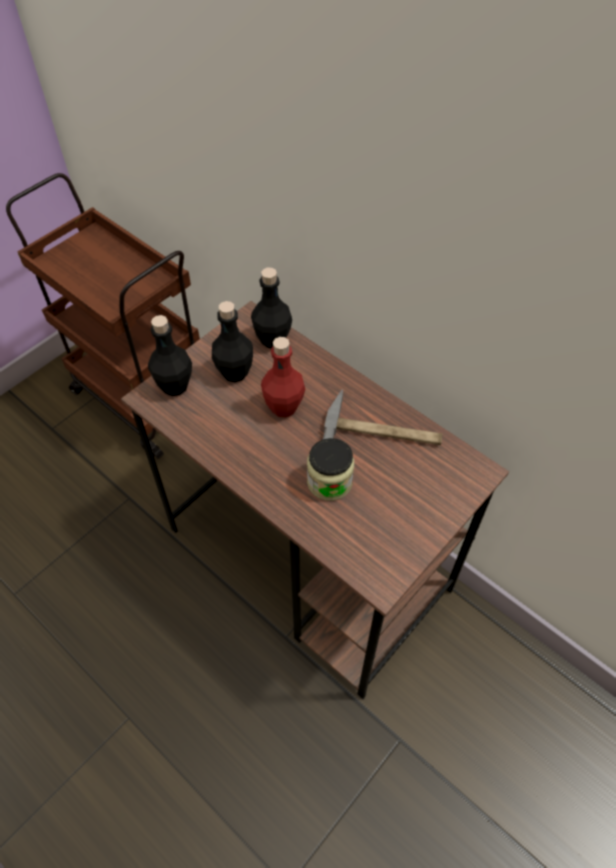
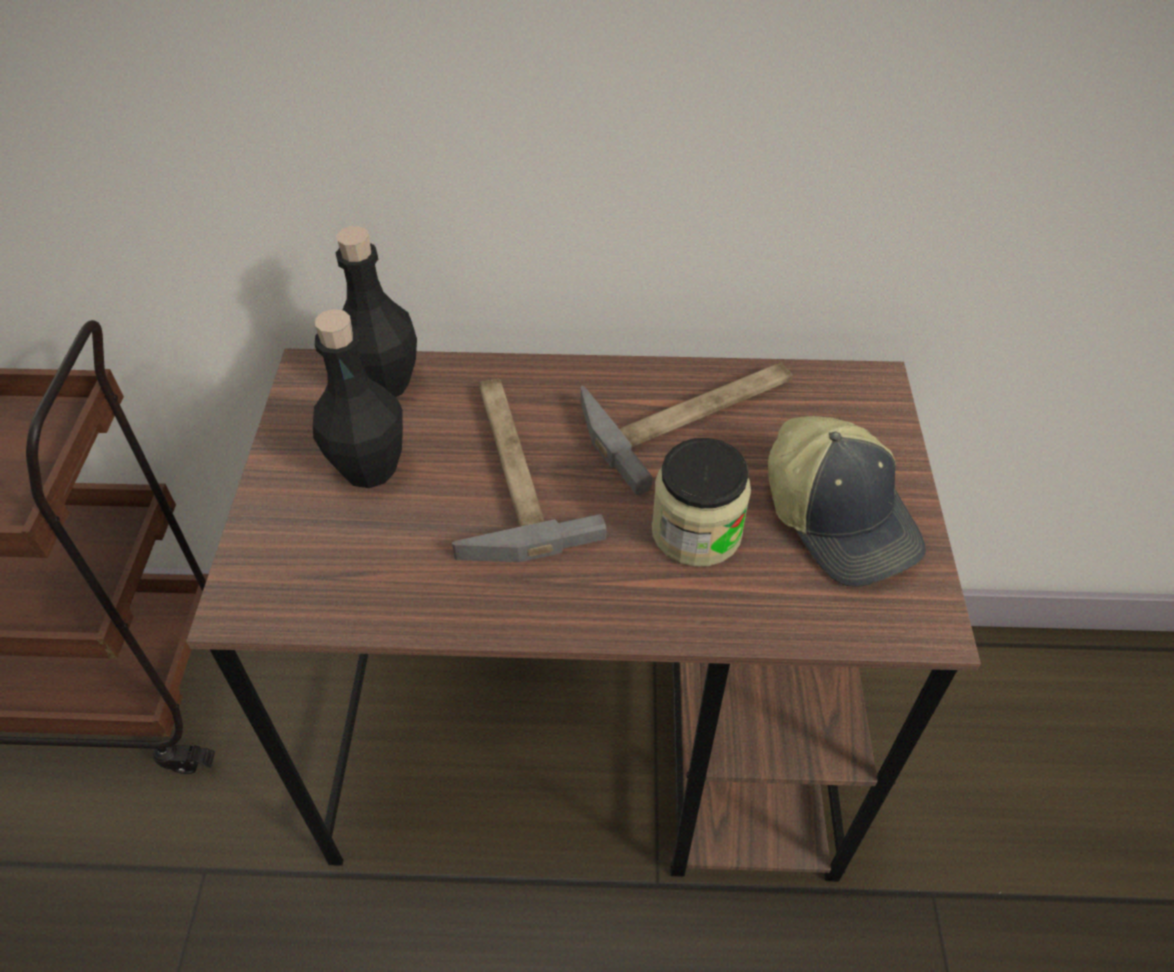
camera: 40 degrees left, 5 degrees down
(175, 386) = (278, 554): black bottle -> none
(284, 407) = (508, 470): red bottle -> hammer
(395, 518) = (841, 518): none -> cap

